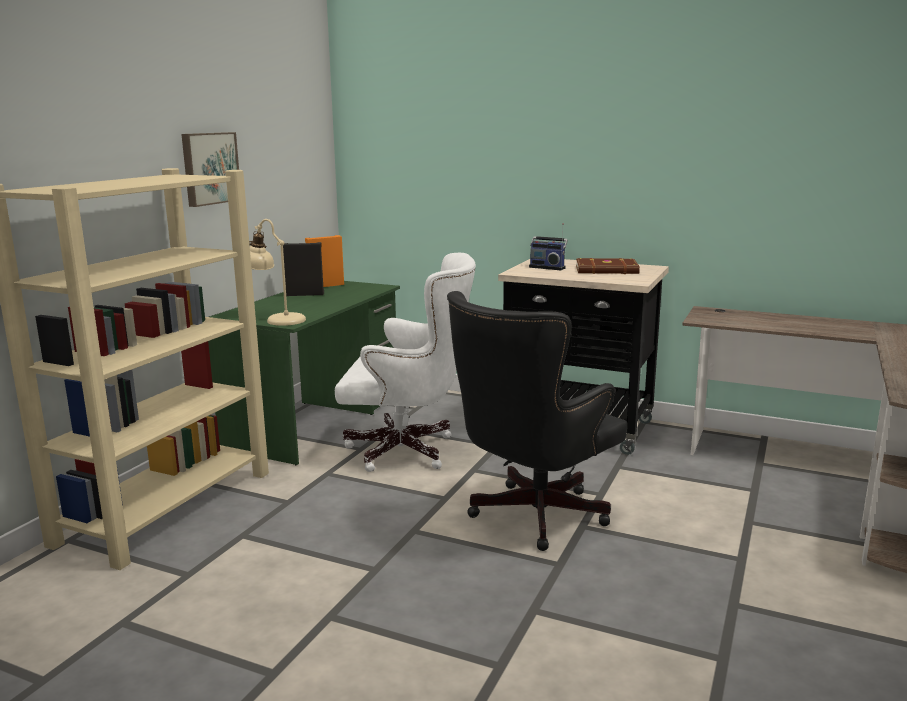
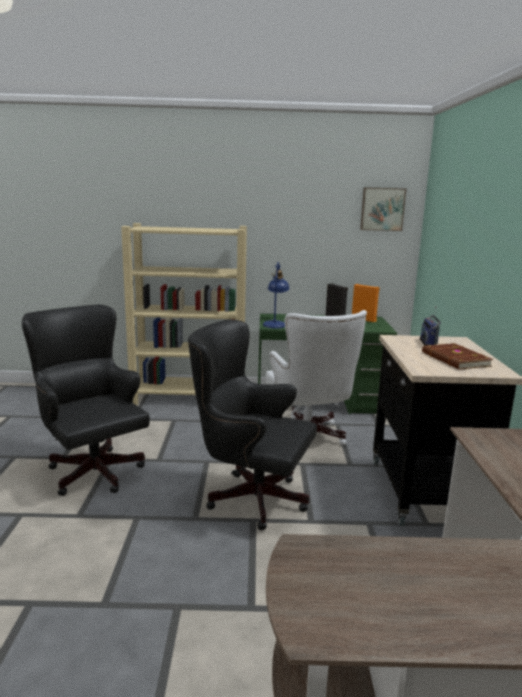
camera: 65 degrees right, 0 degrees up
(209, 168) = (283, 229): picture -> picture (382, 209)
(274, 318) = (275, 323): beige table lamp -> blue table lamp
(356, 639) = (93, 470): none -> black office chair

